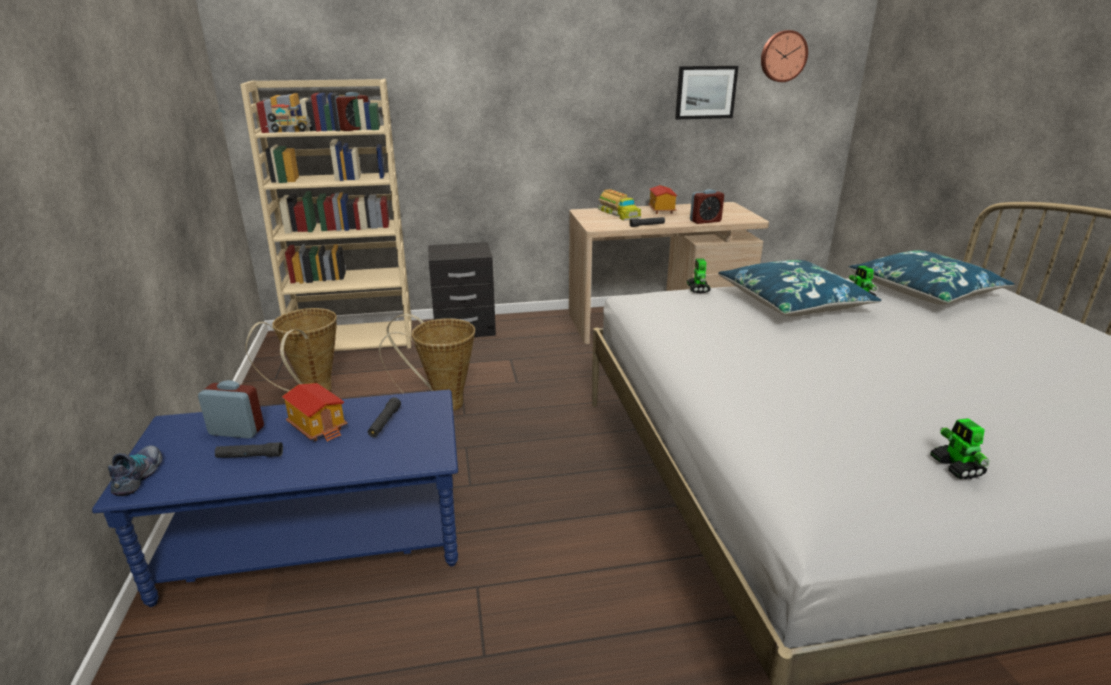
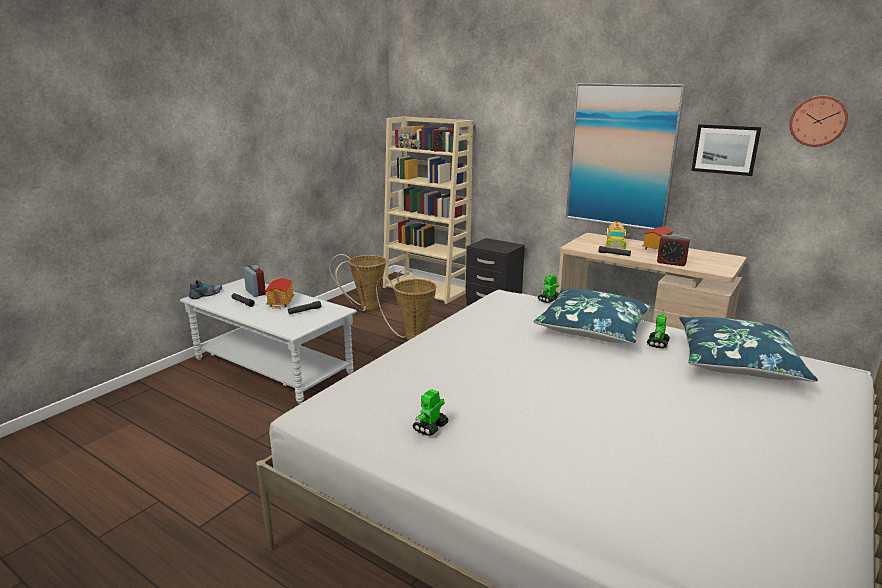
camera: 45 degrees right, 5 degrees down
(316, 540) = (272, 366): blue coffee table -> grey coffee table
(598, 111) = (621, 156): none -> picture

